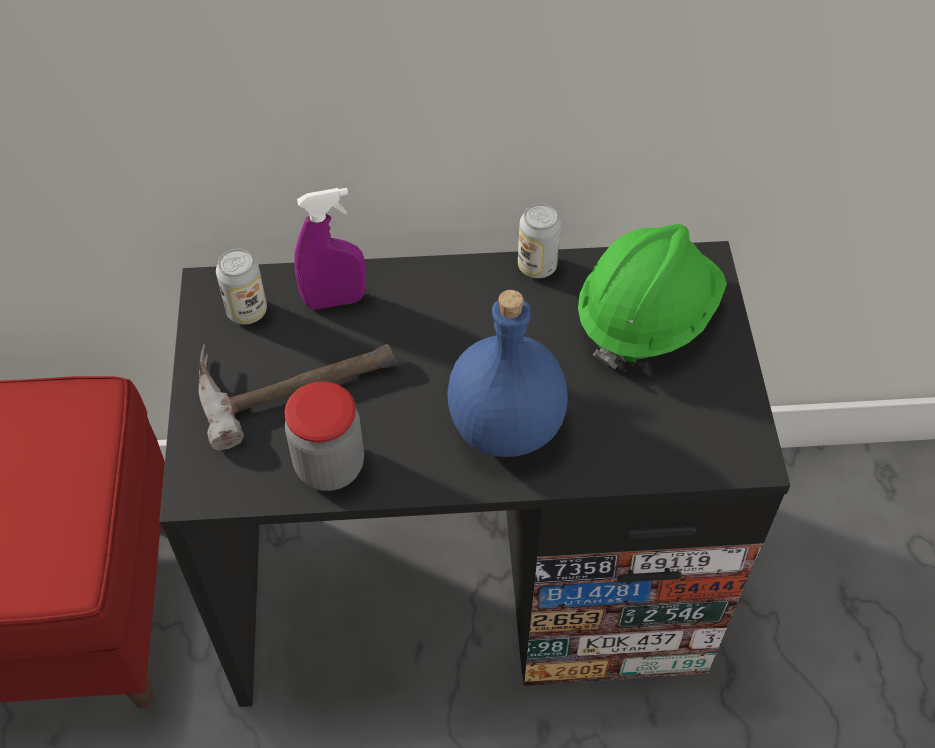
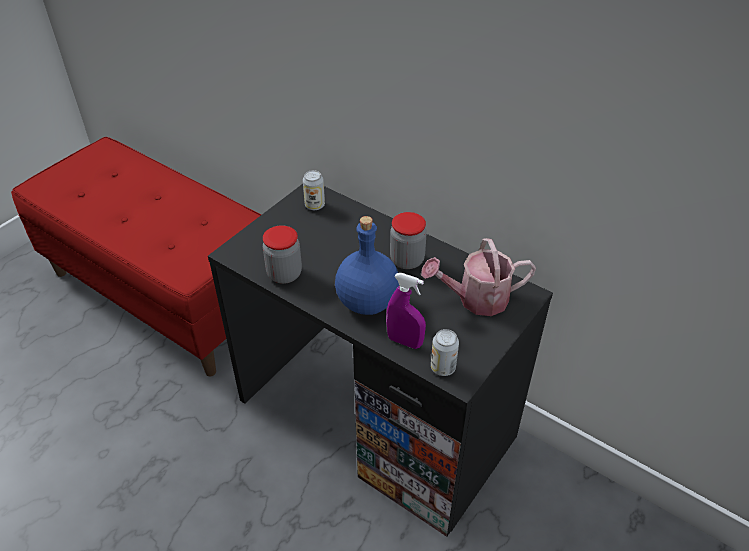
camera: 40 degrees right, 10 degrees down
(294, 377) = (306, 237): hammer -> none
(334, 300) = (351, 220): purple spray bottle -> purple spray bottle (404, 341)
(490, 317) = (407, 260): none -> jar
(537, 266) = (449, 253): can -> can (443, 367)
(646, 317) = (476, 299): green hard hat -> watering can

